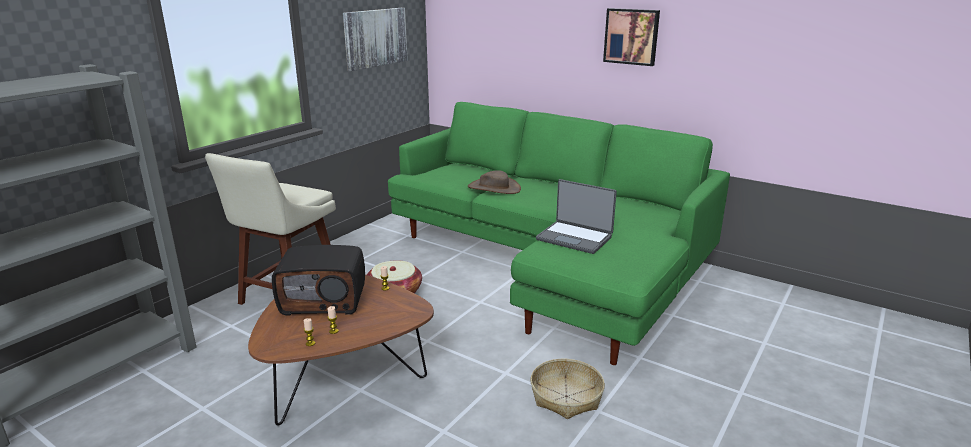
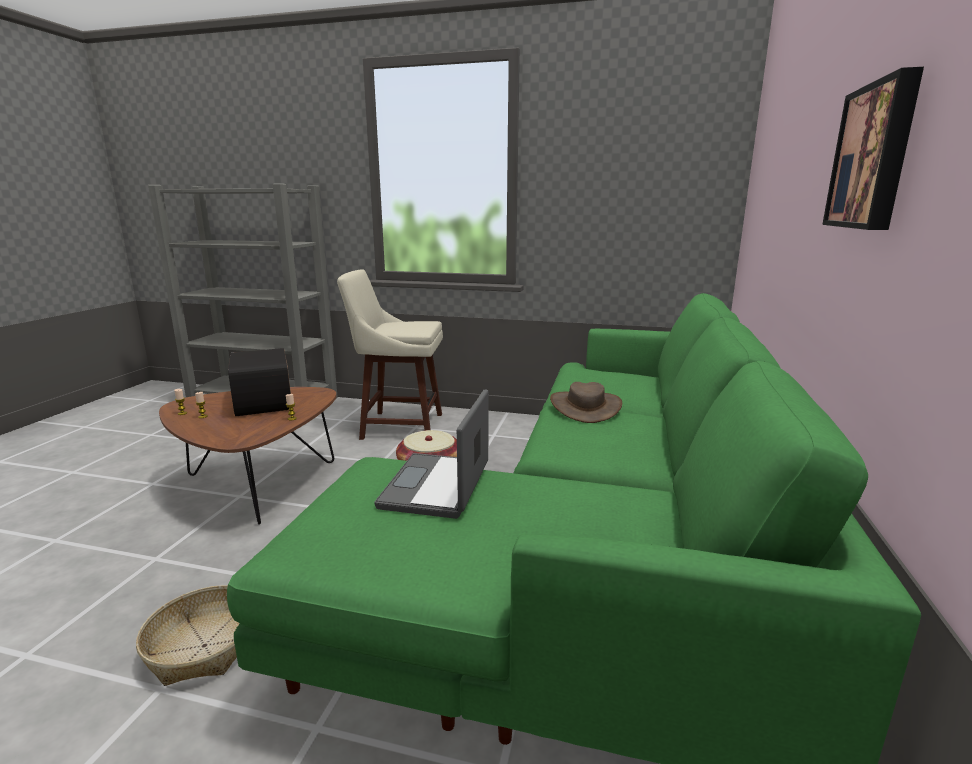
camera: 70 degrees right, 5 degrees down
(375, 38) = (633, 194): picture -> none

